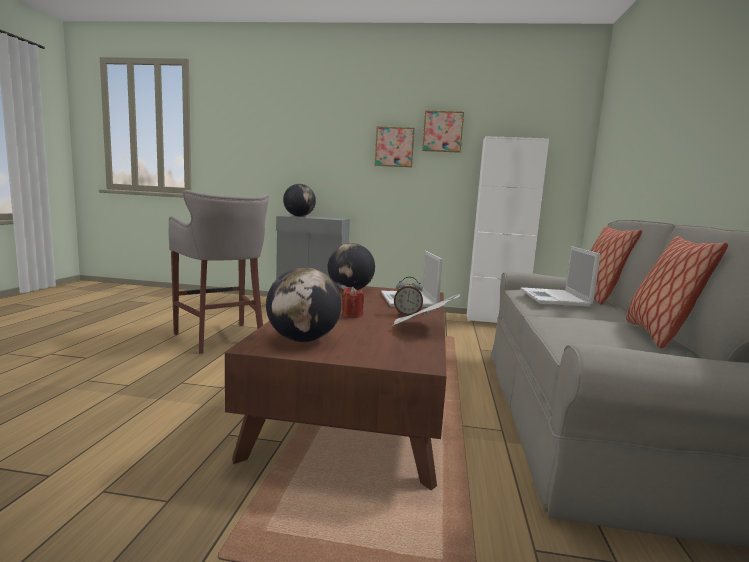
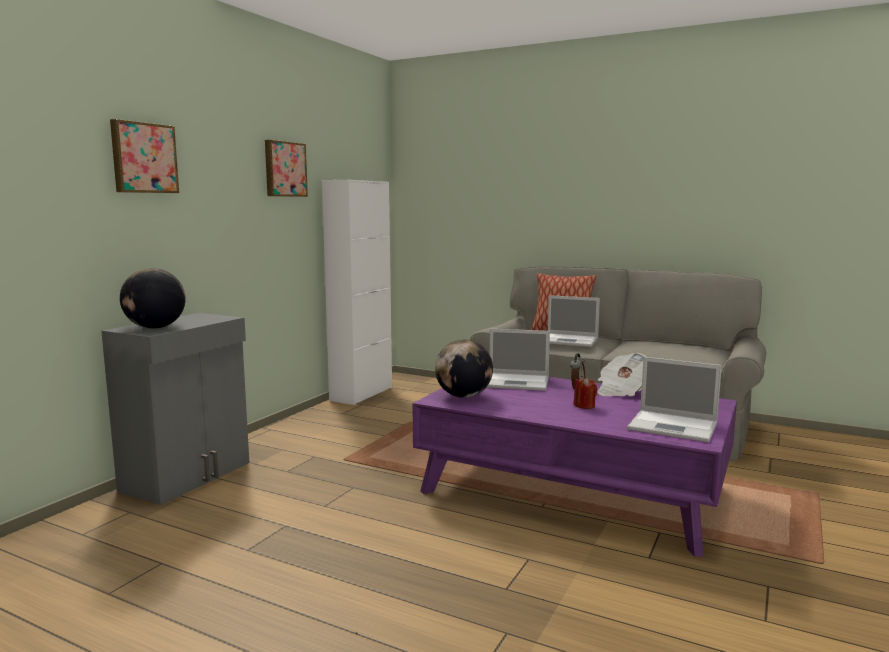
camera: 70 degrees left, 0 degrees up
(221, 338) = (324, 558): grey stool -> none
(303, 340) = (674, 426): globe -> laptop
(360, 400) = (573, 489): brown coffee table -> purple coffee table
(394, 147) = (237, 192): picture -> picture (143, 158)
(658, 335) = (672, 342): pillow -> none

